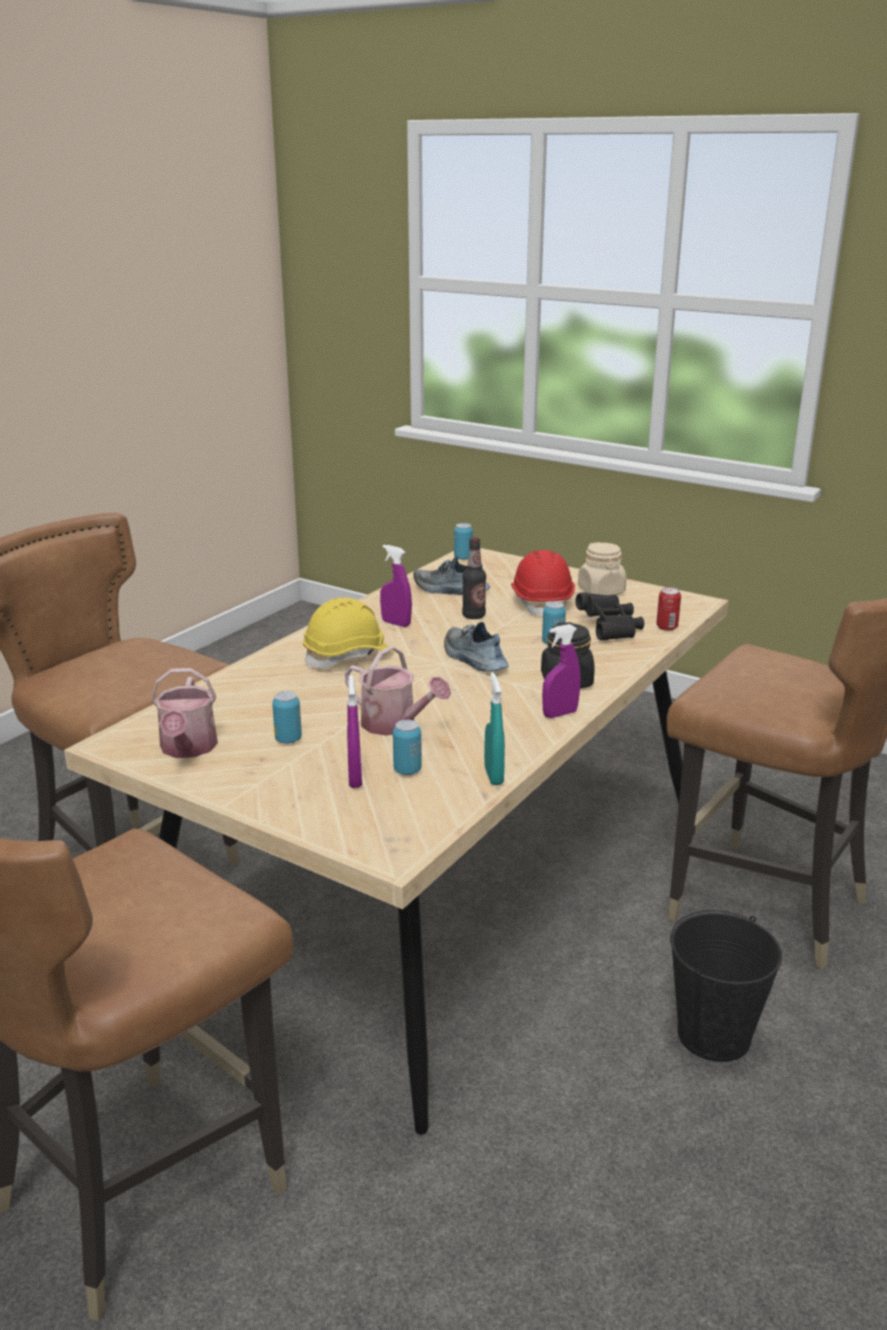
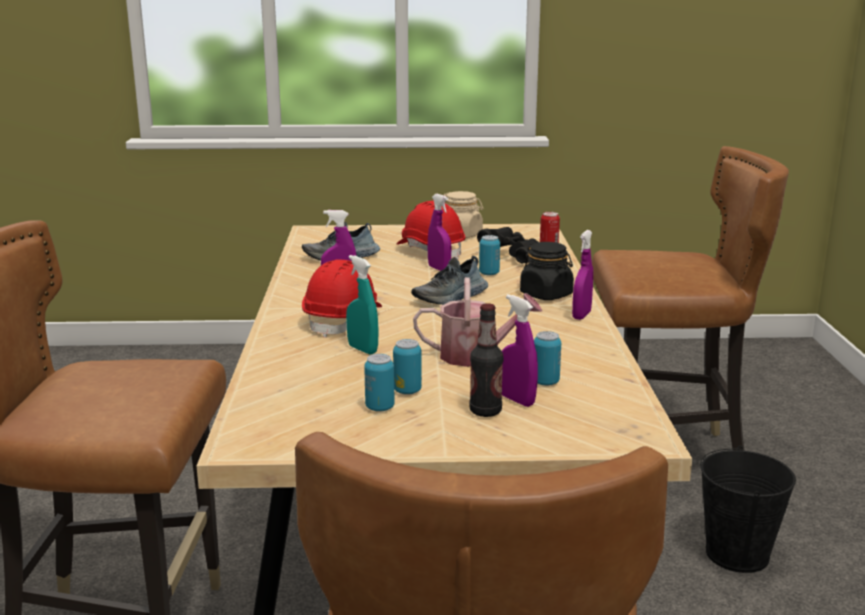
camera: 35 degrees left, 5 degrees down
(187, 749) = (328, 425): watering can -> none
(348, 656) = (344, 320): yellow hard hat -> red hard hat
(463, 558) = (309, 234): can -> can (380, 407)
(473, 616) = (394, 270): bottle -> bottle (485, 411)
(473, 659) = (451, 298): shoe -> shoe turned 60 degrees counterclockwise
(493, 776) = (613, 366): turquoise spray bottle -> turquoise spray bottle (362, 349)
(515, 625) = (439, 269): none -> purple spray bottle

